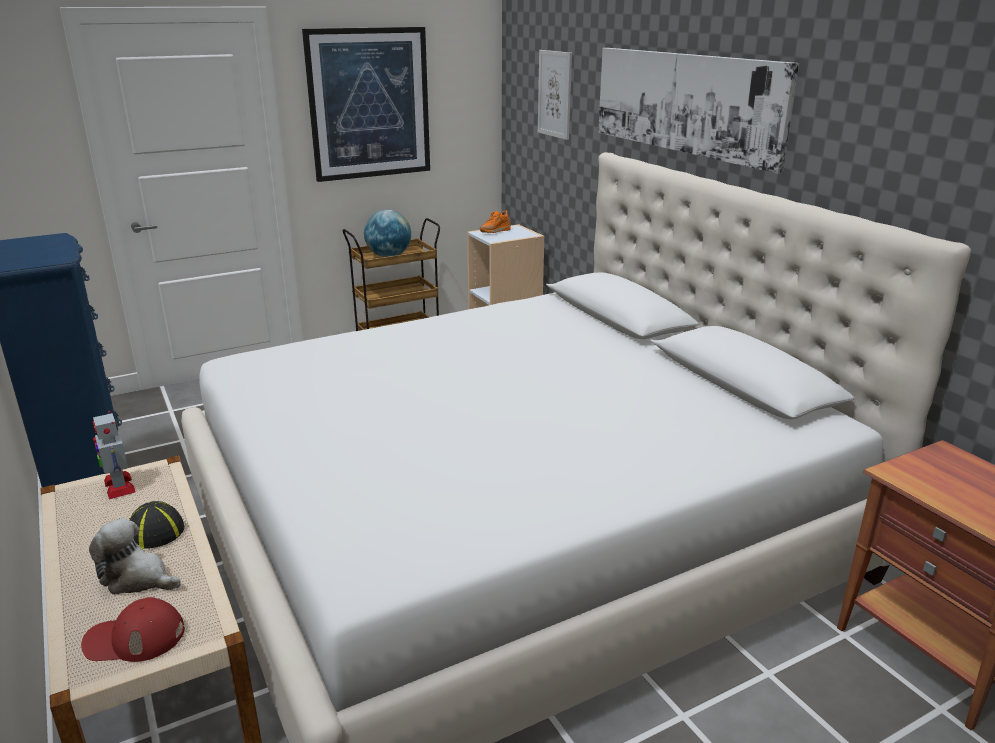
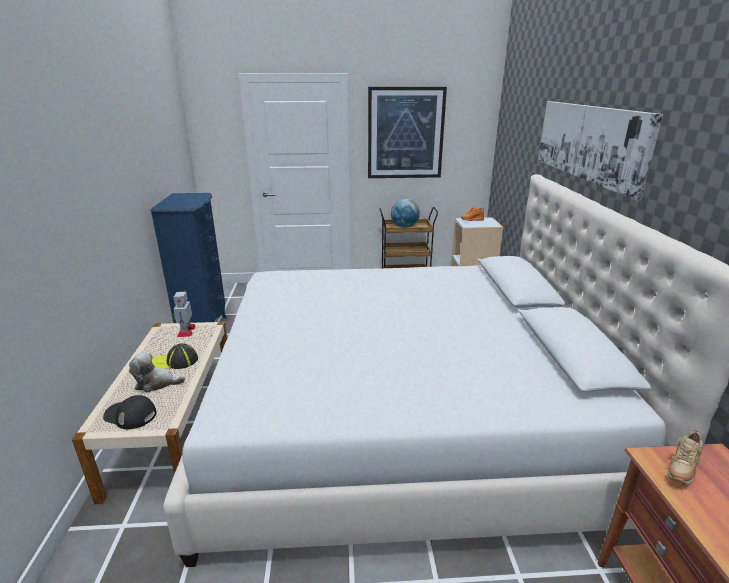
camera: 25 degrees right, 0 degrees up
(134, 638) = (130, 415): red cap -> black cap
(137, 578) = (156, 383): plush toy -> plush toy turned 45 degrees counterclockwise
(555, 94) = (521, 133): picture -> none
(927, 476) = (681, 470): none -> beige shoe

